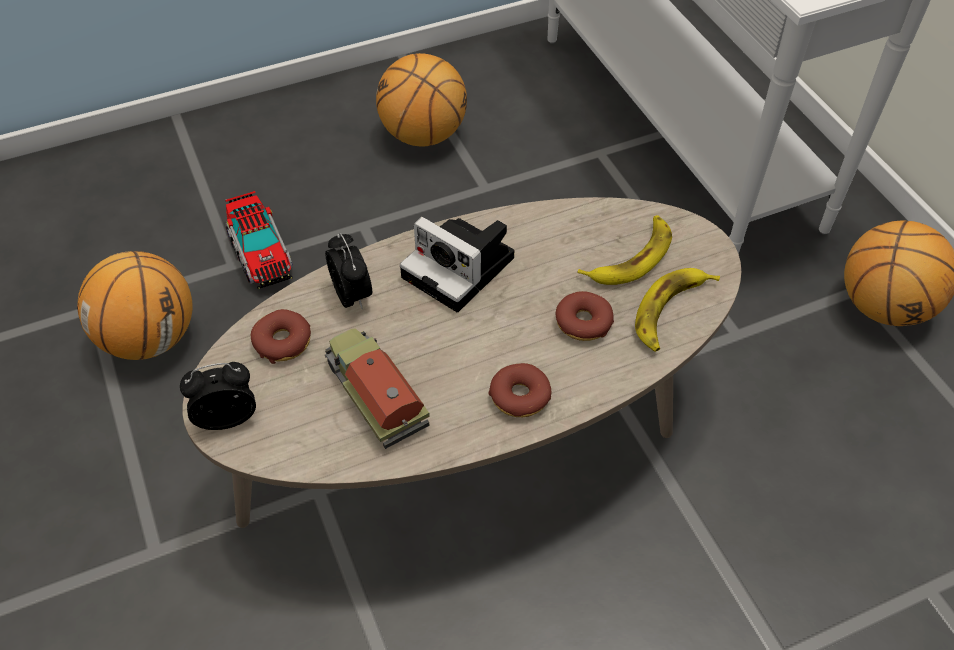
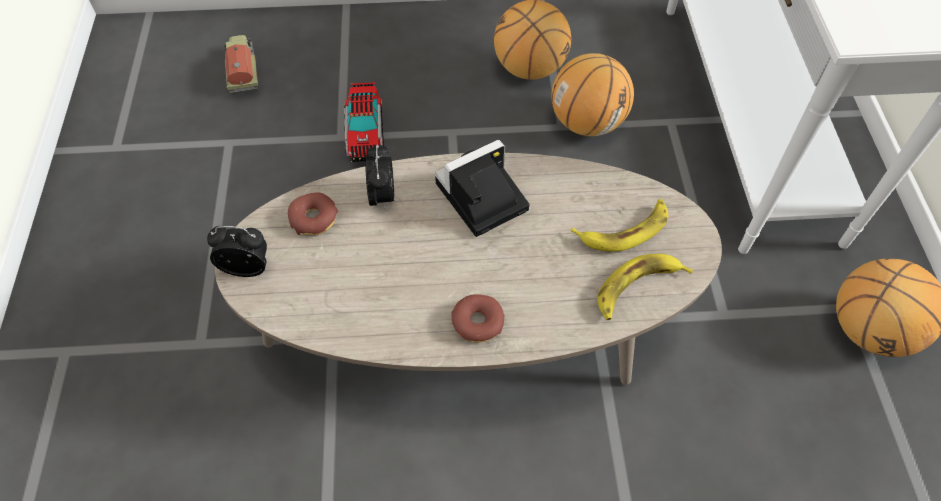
camera: 20 degrees right, 5 degrees up
(150, 338) = (260, 177): basketball -> basketball (587, 123)
(375, 394) = (364, 284): toy truck -> toy truck (243, 71)
(462, 268) = (479, 199): camera -> camera turned 90 degrees clockwise
(583, 322) = (558, 275): donut -> none

